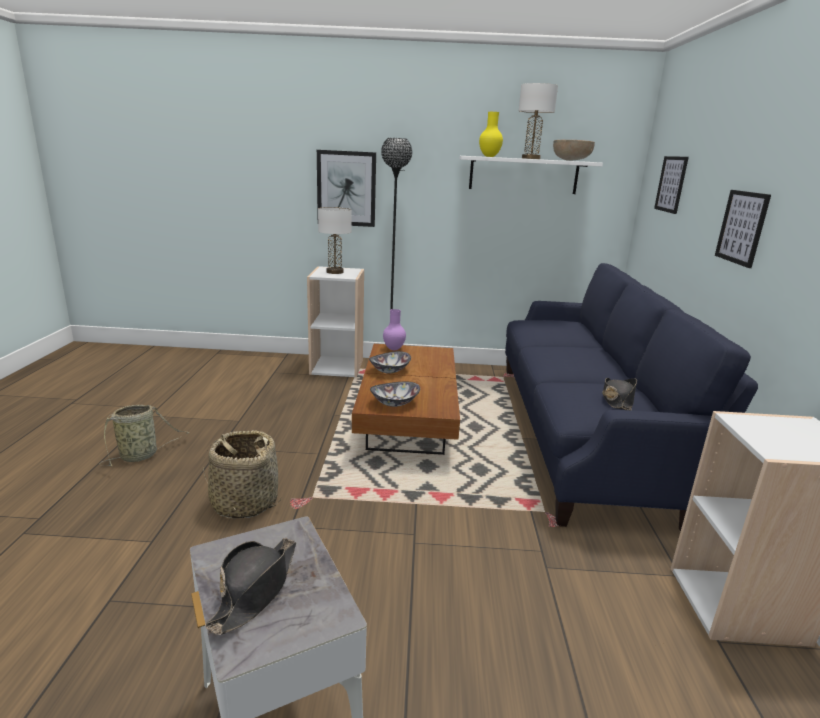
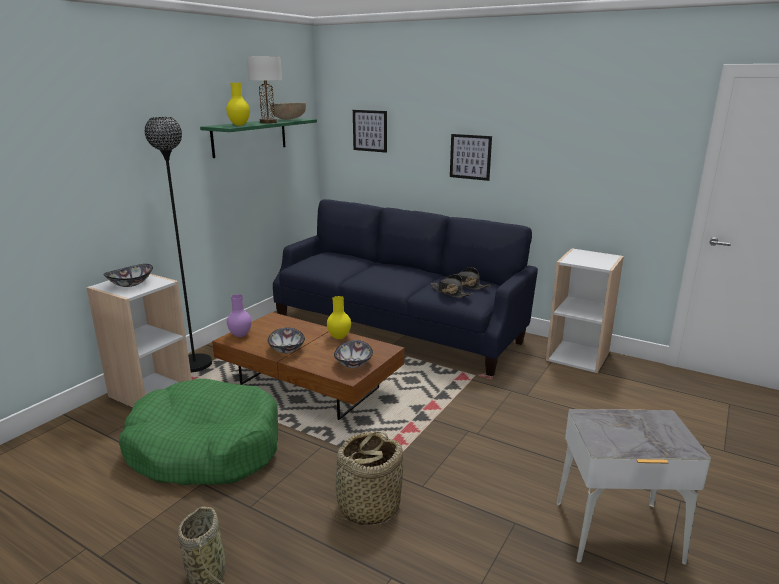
camera: 60 degrees left, 0 degrees up
(256, 589) = (640, 437): black hat -> black hat (450, 292)
(281, 408) = (205, 448): none -> green dog bed
(335, 272) = (130, 284): table lamp -> bowl
(346, 188) = (97, 183): picture -> none
(439, 385) = (339, 337): none -> yellow vase
(523, 175) = (250, 137): white shelf -> green shelf

